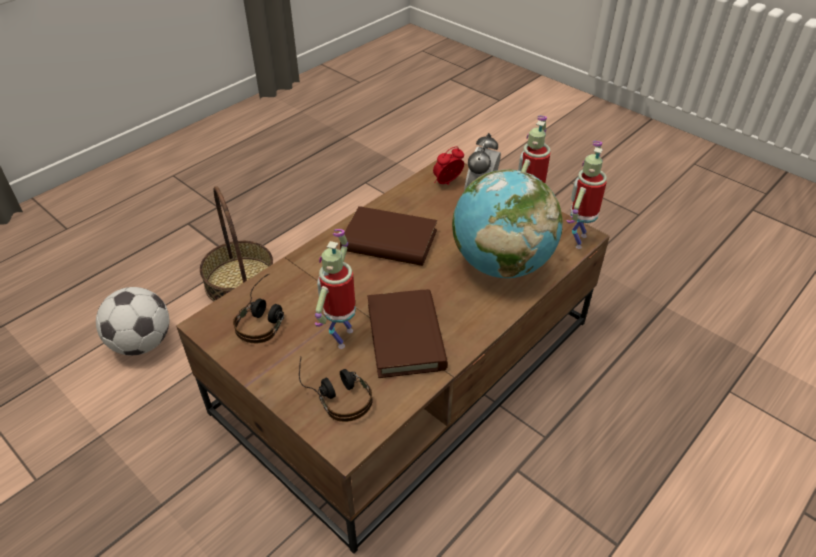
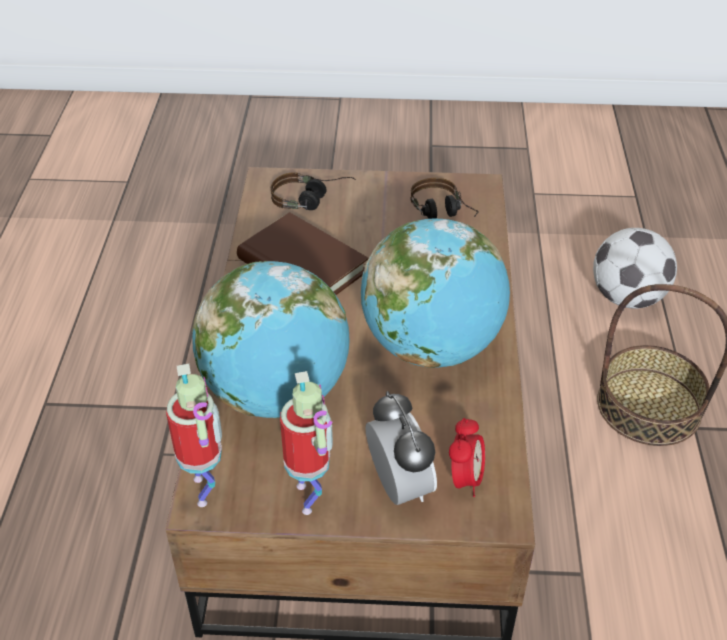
camera: 140 degrees right, 0 degrees up
(341, 336) = (358, 236): toy robot -> none
(389, 241) = (432, 346): brown book -> globe

